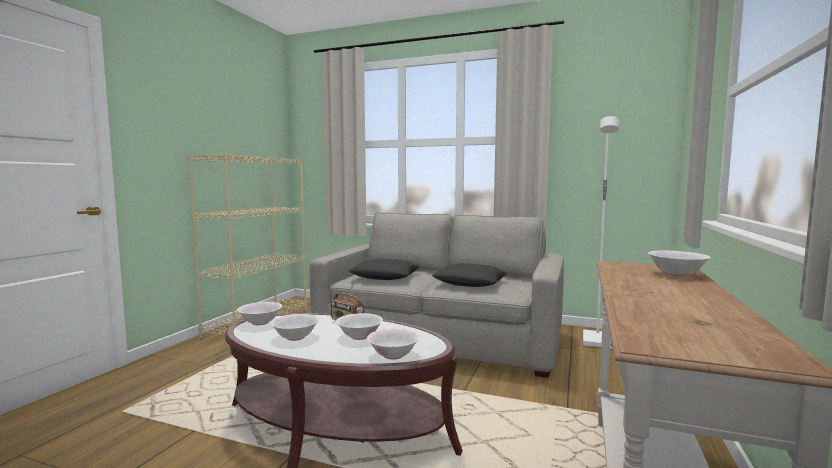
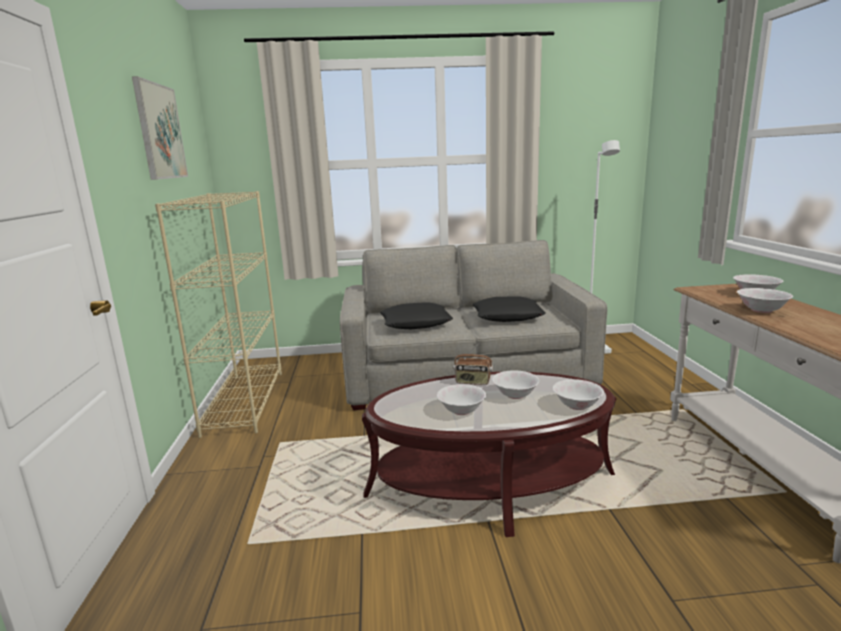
camera: 25 degrees left, 10 degrees up
(220, 110) = (160, 132): none -> picture
(260, 322) = (394, 404): white bowl -> white bowl (762, 310)

